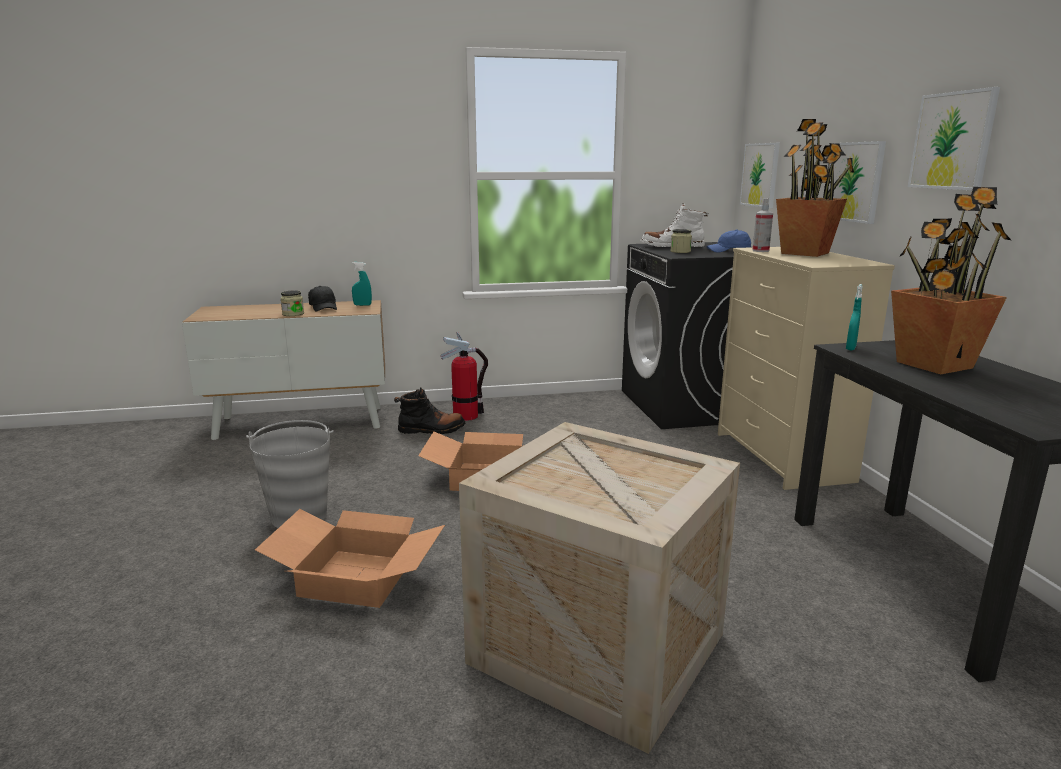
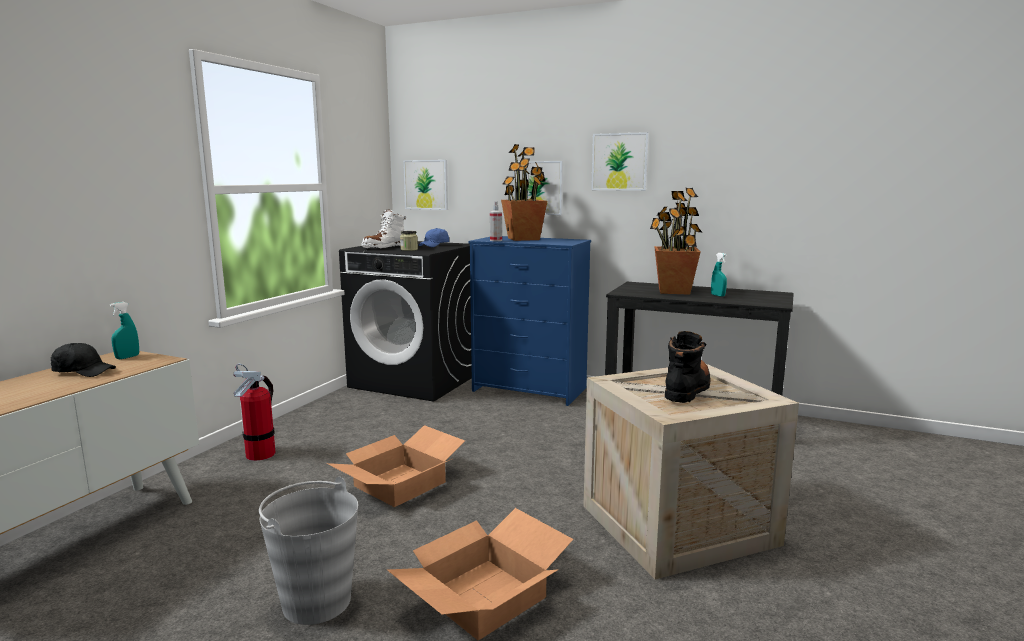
camera: 55 degrees left, 5 degrees down
(293, 314) = (70, 387): jar -> none
(431, 430) = (256, 478): black boot -> black boot (687, 389)
(783, 457) = (530, 389): beige dresser -> blue dresser
(850, 348) = (625, 292): turquoise spray bottle -> turquoise spray bottle (718, 295)

